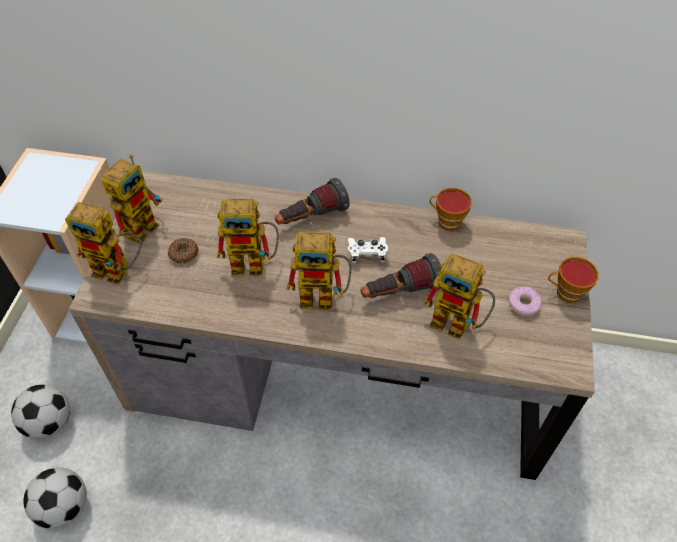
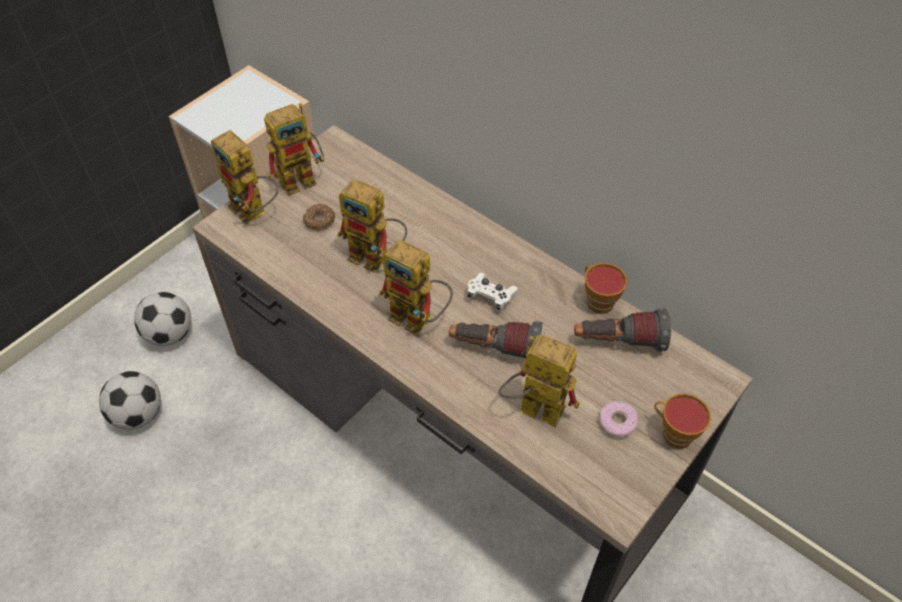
camera: 30 degrees right, 0 degrees up
(311, 218) = (461, 237): flashlight -> flashlight (618, 342)
(458, 324) = (532, 409): toy robot -> toy robot turned 150 degrees clockwise

